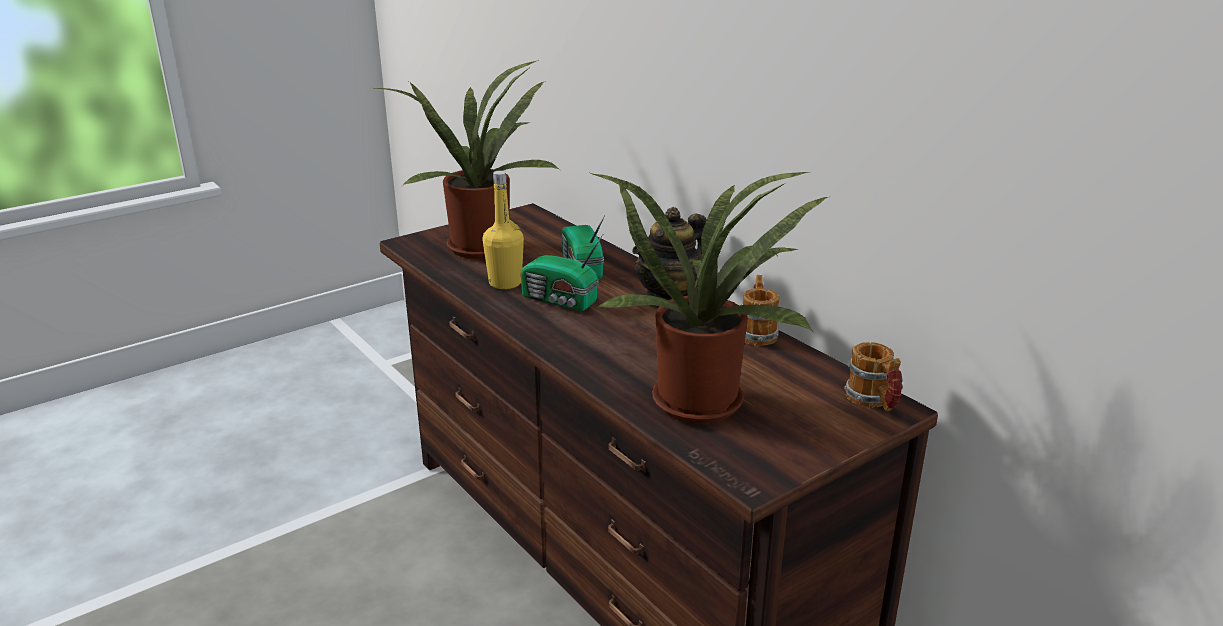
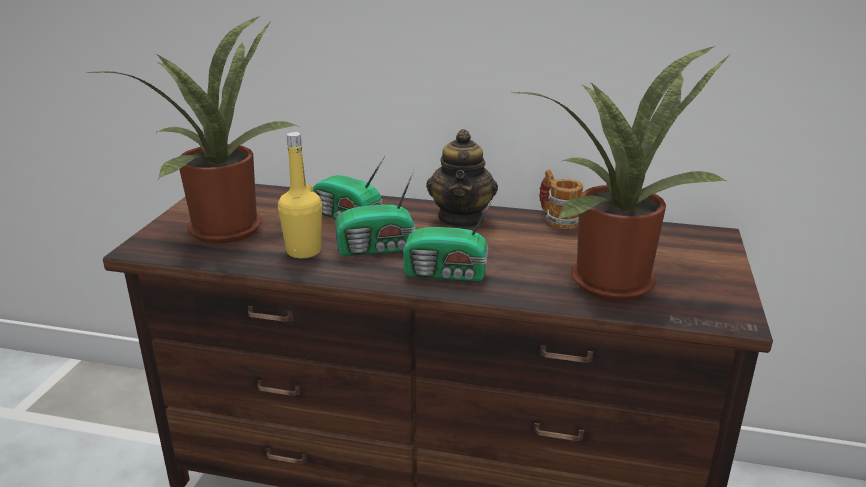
camera: 40 degrees left, 0 degrees up
(577, 340) = (447, 273): none -> radio
(873, 401) = (700, 236): mug -> none

